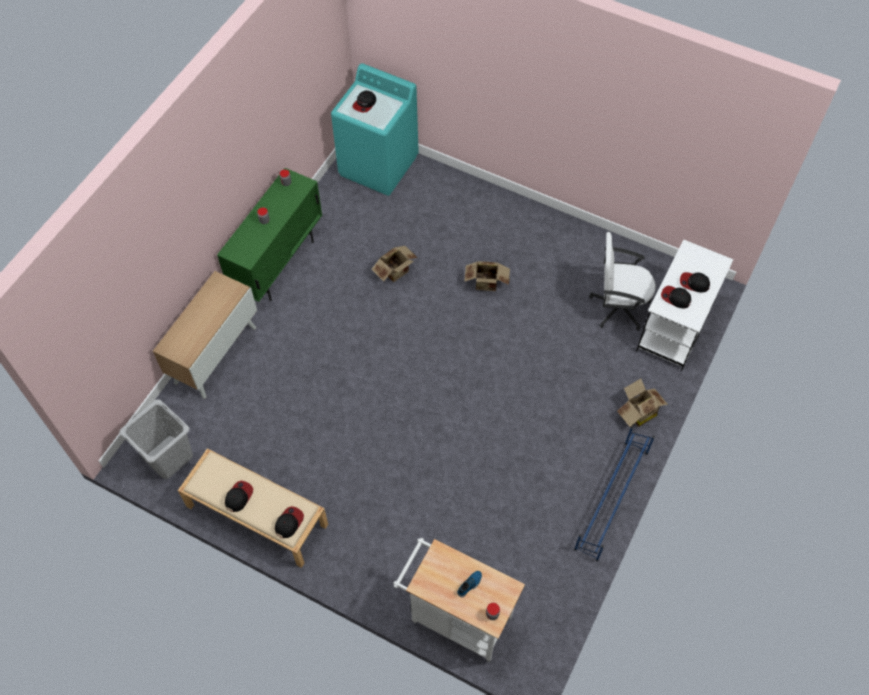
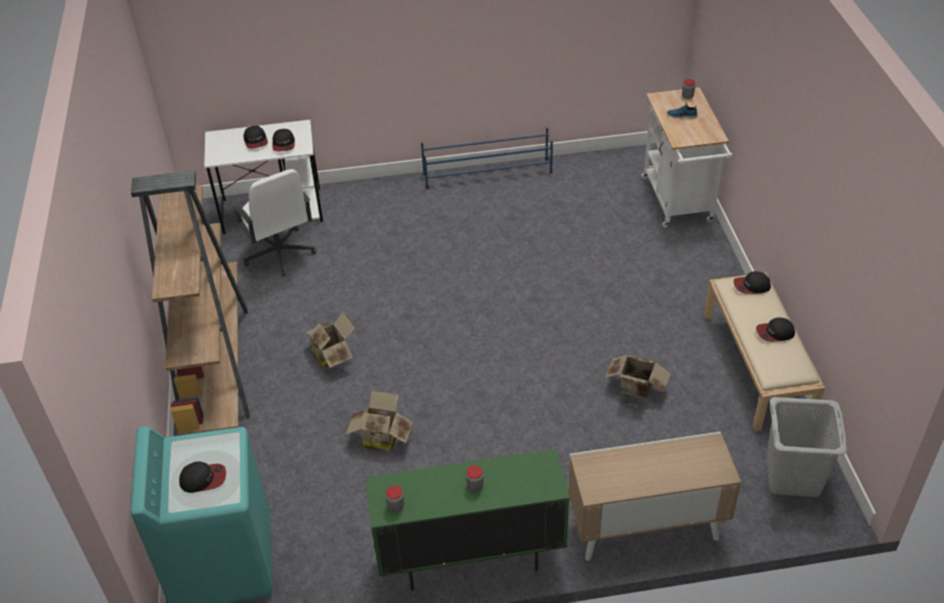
camera: 125 degrees left, 15 degrees down
(532, 224) = (215, 363): none -> brown bookcase
(637, 412) = (389, 194): cardboard box -> cardboard box (636, 390)

